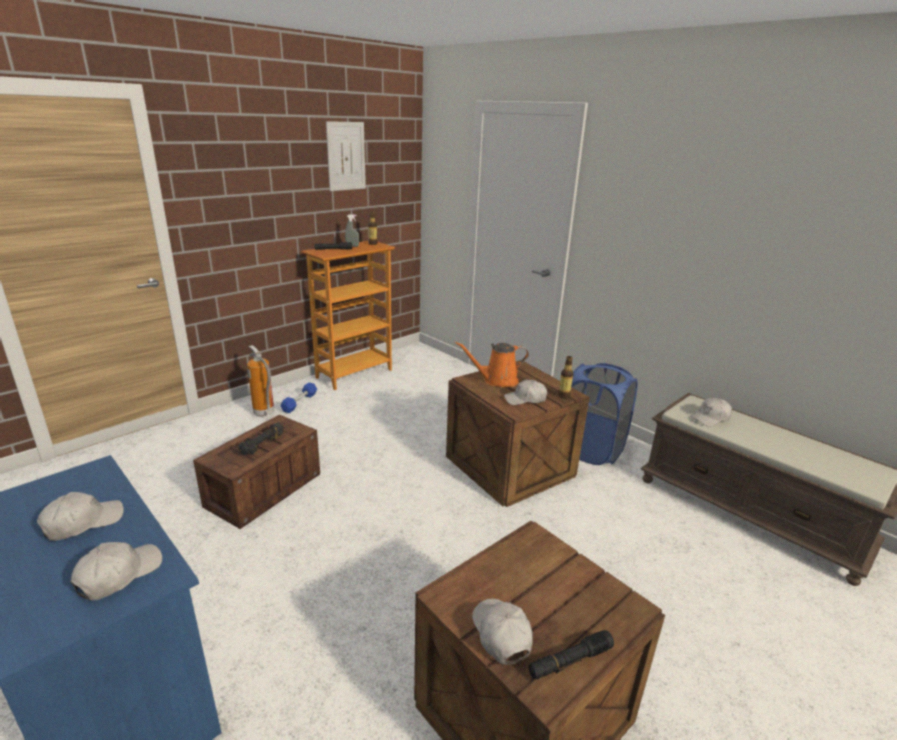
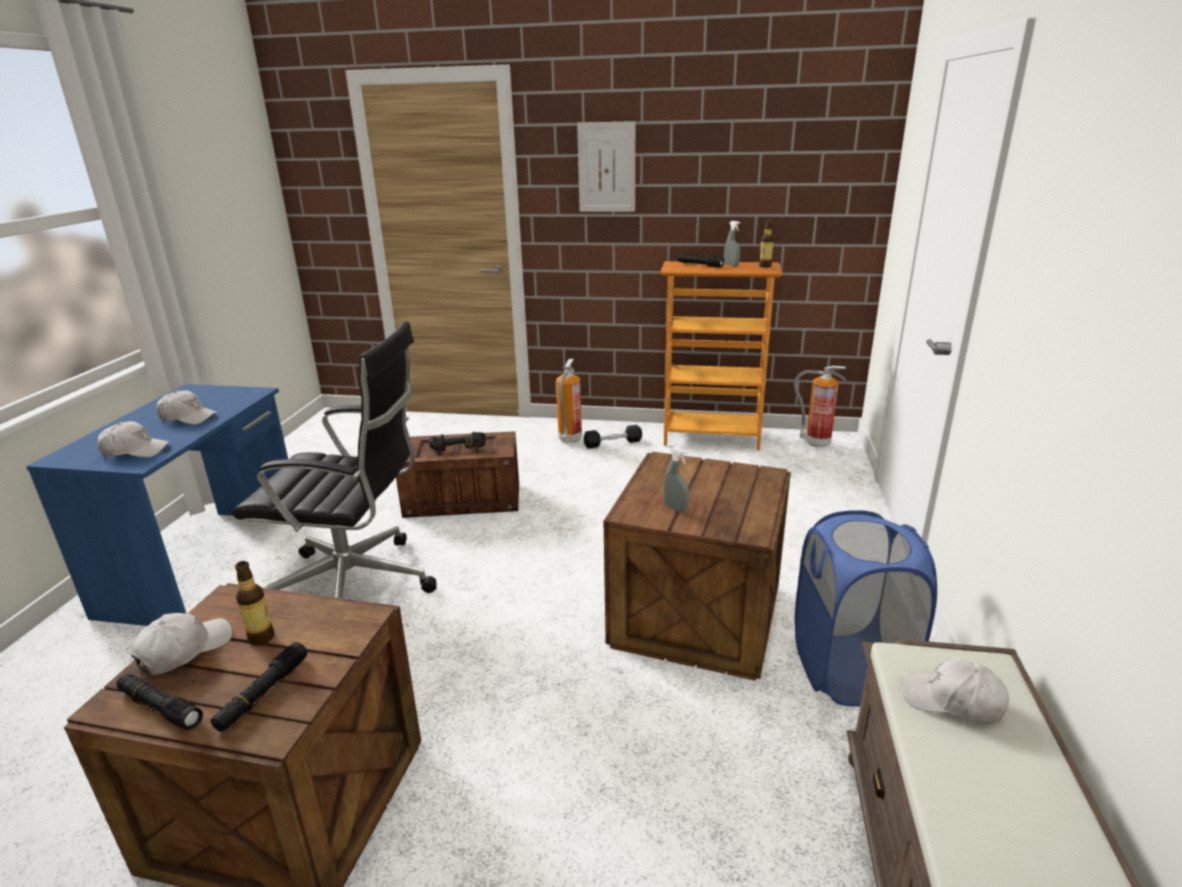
camera: 55 degrees right, 0 degrees up
(299, 402) = (612, 443): blue dumbbell -> black dumbbell
(305, 590) = (356, 587): none -> black office chair
(346, 156) = (754, 141): picture -> picture (606, 167)
(411, 355) = (816, 443): none -> fire extinguisher
(497, 380) = (694, 476): orange watering can -> none
(525, 399) = (675, 508): white cap -> grey spray bottle
(564, 396) = (733, 530): bottle -> bottle (261, 637)
(589, 603) = (263, 693): none -> black flashlight

